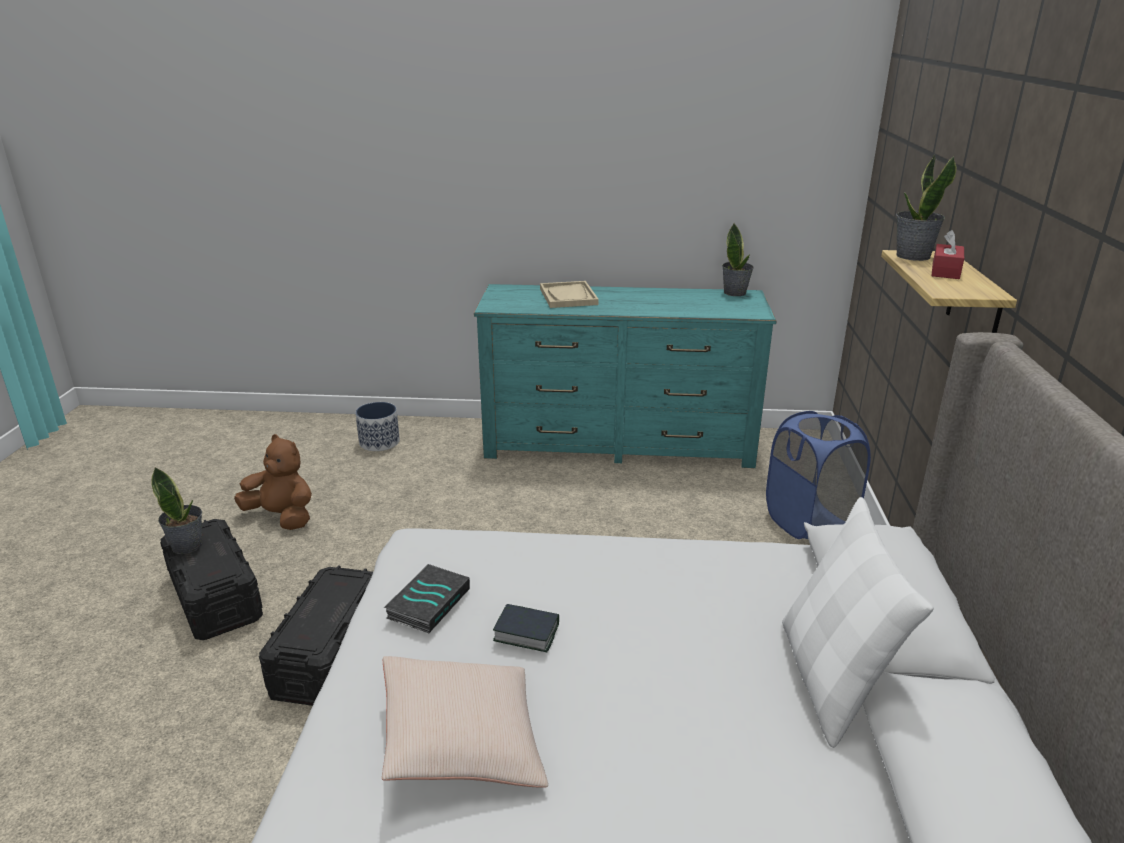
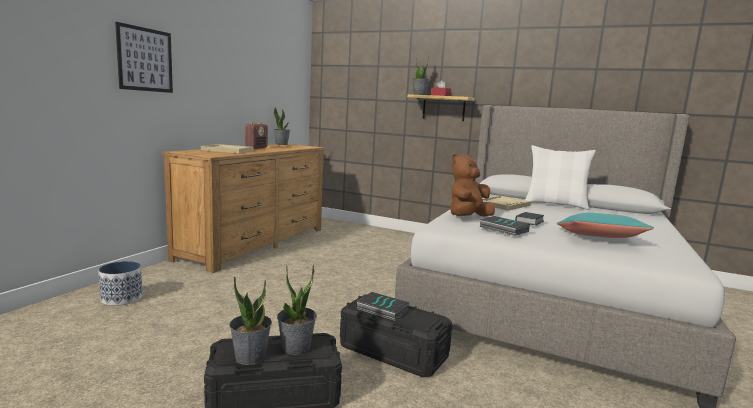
camera: 70 degrees left, 15 degrees down
(209, 564) = (296, 348): none -> potted plant
(282, 517) = (179, 352): brown plush toy -> brown plush toy (468, 218)
(325, 596) = (381, 309): none -> book
(462, 741) = (599, 239): beige pillow -> turquoise pillow
(467, 165) = (145, 59): none -> picture
(618, 443) = (255, 243): turquoise dresser -> brown dresser
(638, 297) = (256, 148): none -> radio
(698, 592) = (504, 204): none -> beige tray
(809, 523) = (373, 234): blue laundry basket -> none

